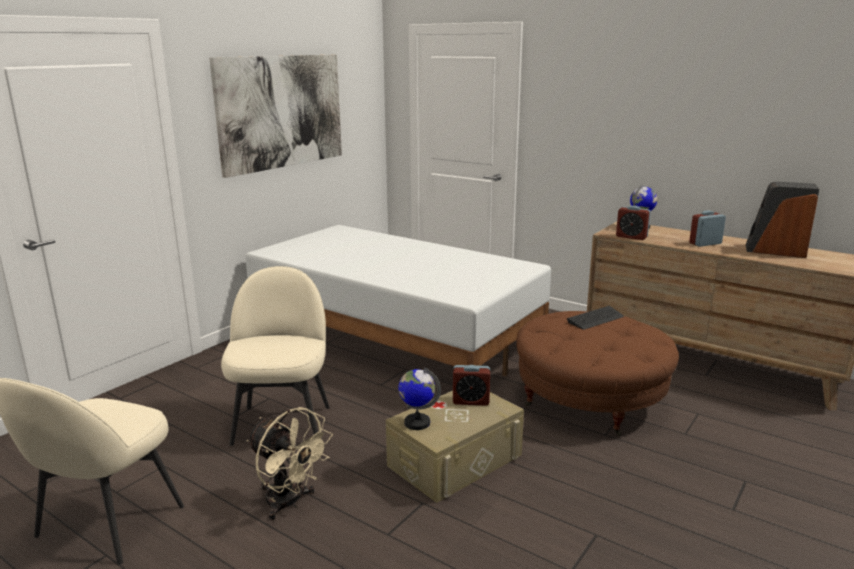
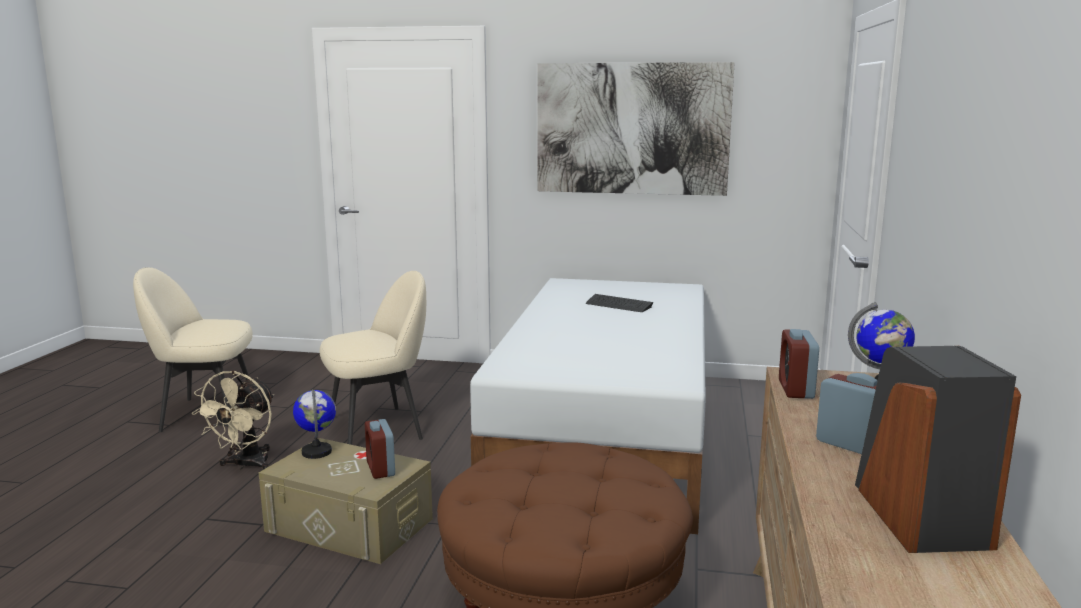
camera: 65 degrees right, 5 degrees down
(595, 319) = (618, 479): keyboard -> keyboard (618, 305)

